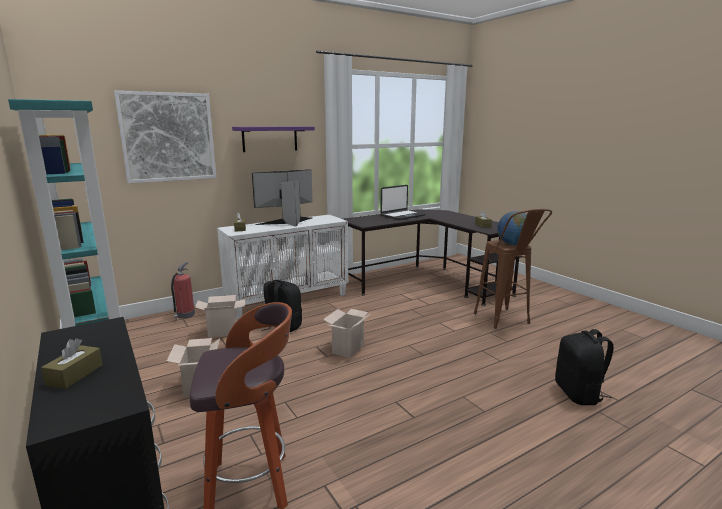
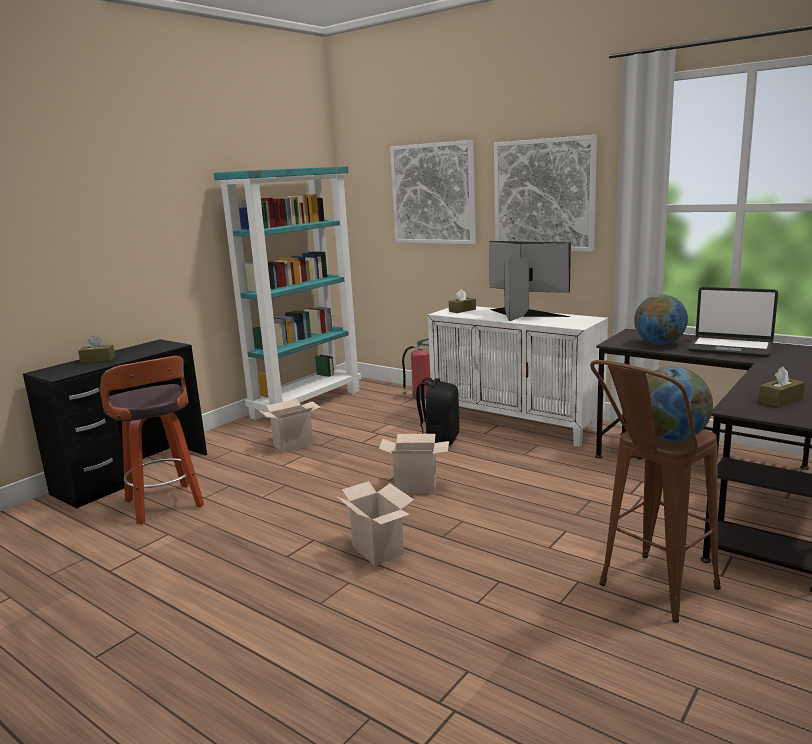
camera: 70 degrees right, 0 degrees up
(224, 331) = (402, 421): cardboard box -> cardboard box (379, 550)
(270, 139) = (544, 195): purple shelf -> picture
(378, 220) = (659, 344): none -> globe
(579, 394) = (416, 694): black backpack -> none

